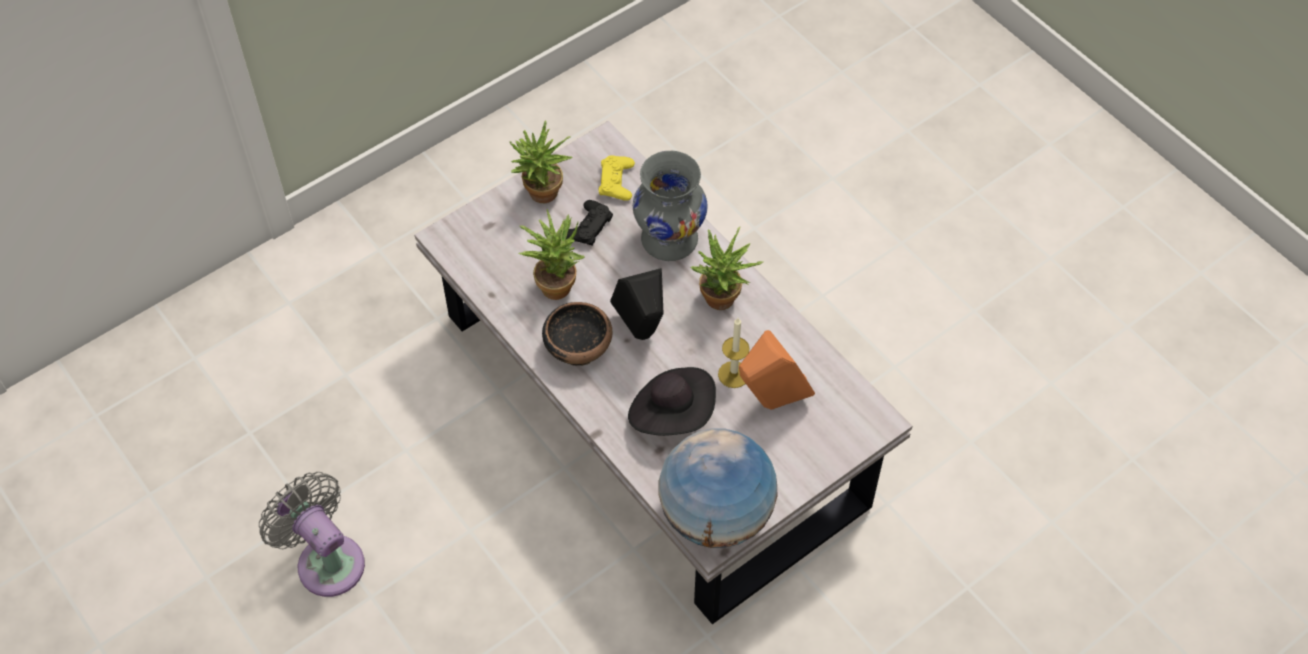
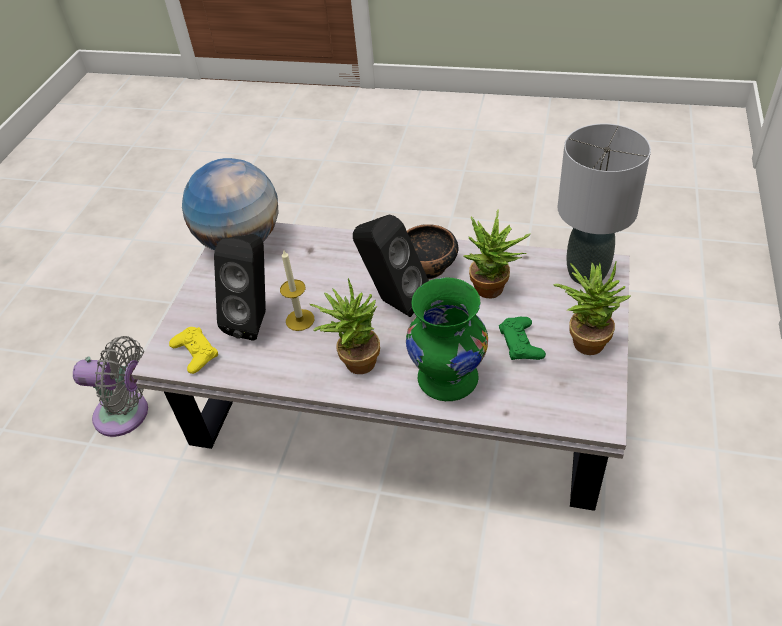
camera: 145 degrees right, 10 degrees down
(326, 560) = (493, 214): grey fan -> grey fan (127, 414)
(467, 244) = (586, 273): none -> grey table lamp
(588, 227) = (521, 343): black game controller -> green game controller
(616, 181) = (546, 394): yellow game controller -> yellow game controller (195, 353)
(669, 238) = (448, 379): grey vase -> green vase
(672, 413) = (321, 272): black hat -> none
(770, 403) = (255, 320): orange speaker -> black speaker

